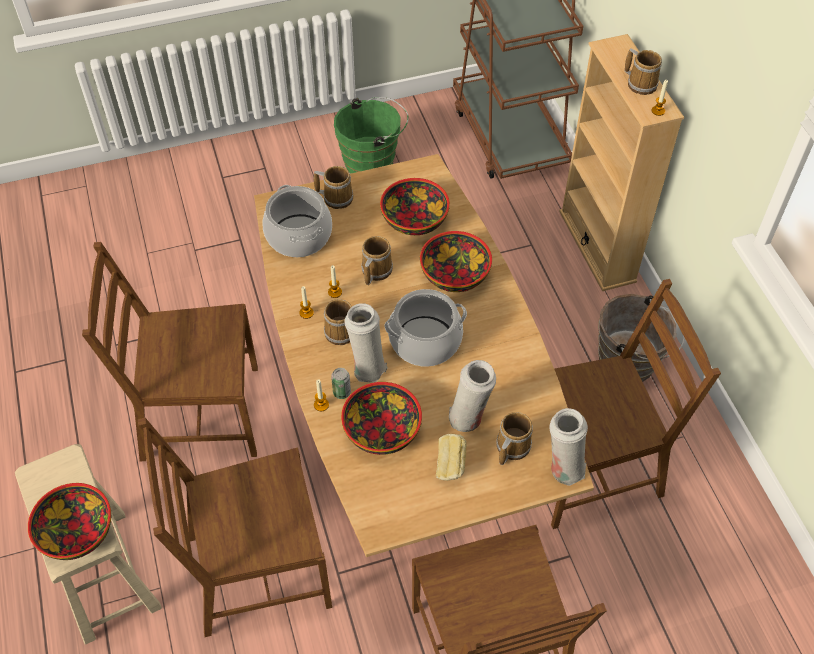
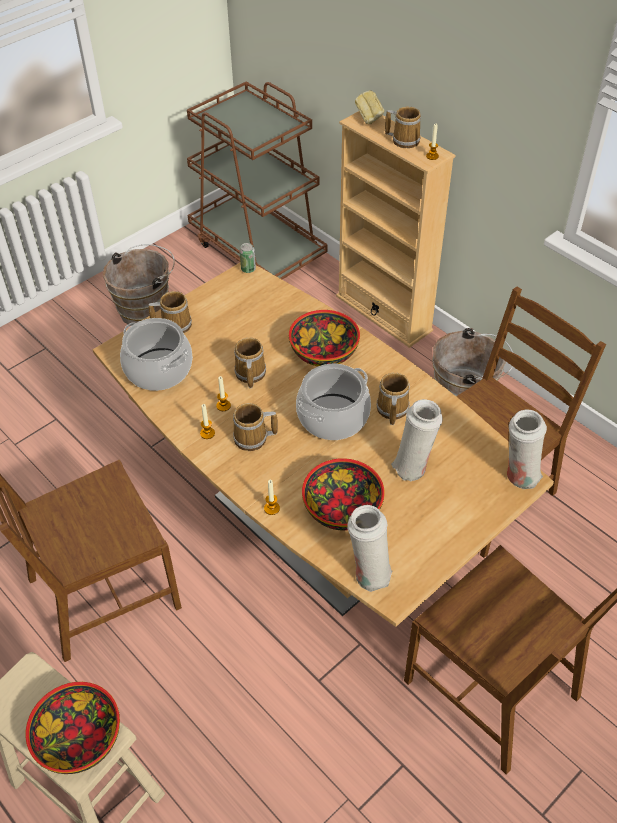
camera: 25 degrees left, 5 degrees down
(257, 570) = (240, 713): brown chair -> none
(342, 392) = (284, 490): can -> can (248, 269)
(367, 367) = (294, 459): white vase -> white vase (368, 573)
(373, 161) = (147, 309): green bucket -> brown bucket
(414, 219) = (258, 319): bowl -> none
(450, 466) = (422, 513): bread -> bread (369, 118)
(511, 447) = (464, 476): mug -> mug (391, 409)

